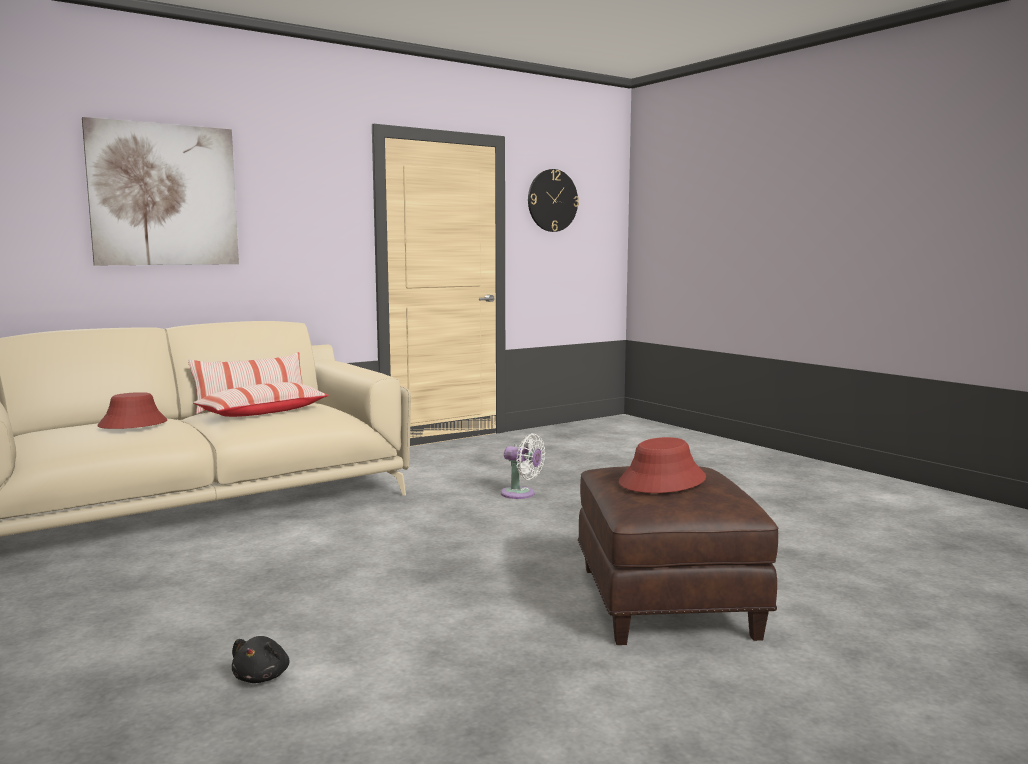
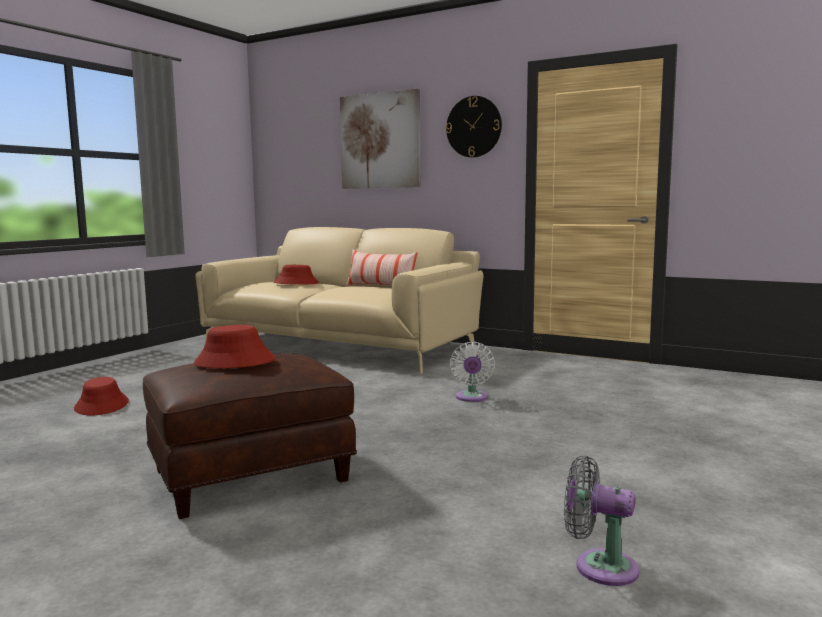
camera: 65 degrees right, 0 degrees up
(262, 677) = (102, 405): black plush toy -> red hat
(263, 412) = (357, 289): pillow -> none
(552, 200) = (746, 107): wall clock -> wall clock (474, 127)
(880, 528) = (599, 566): none -> grey fan

